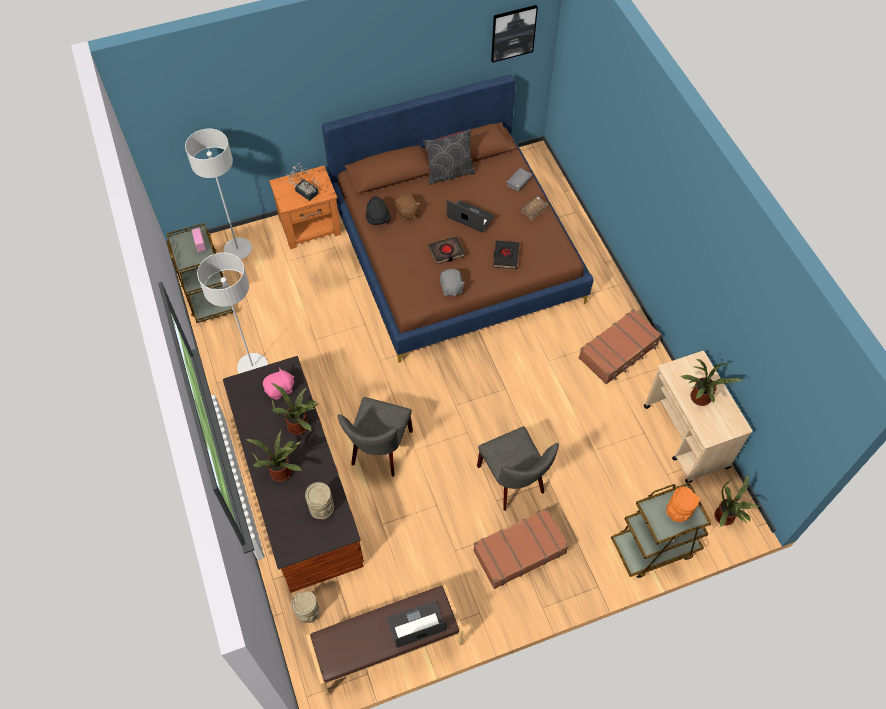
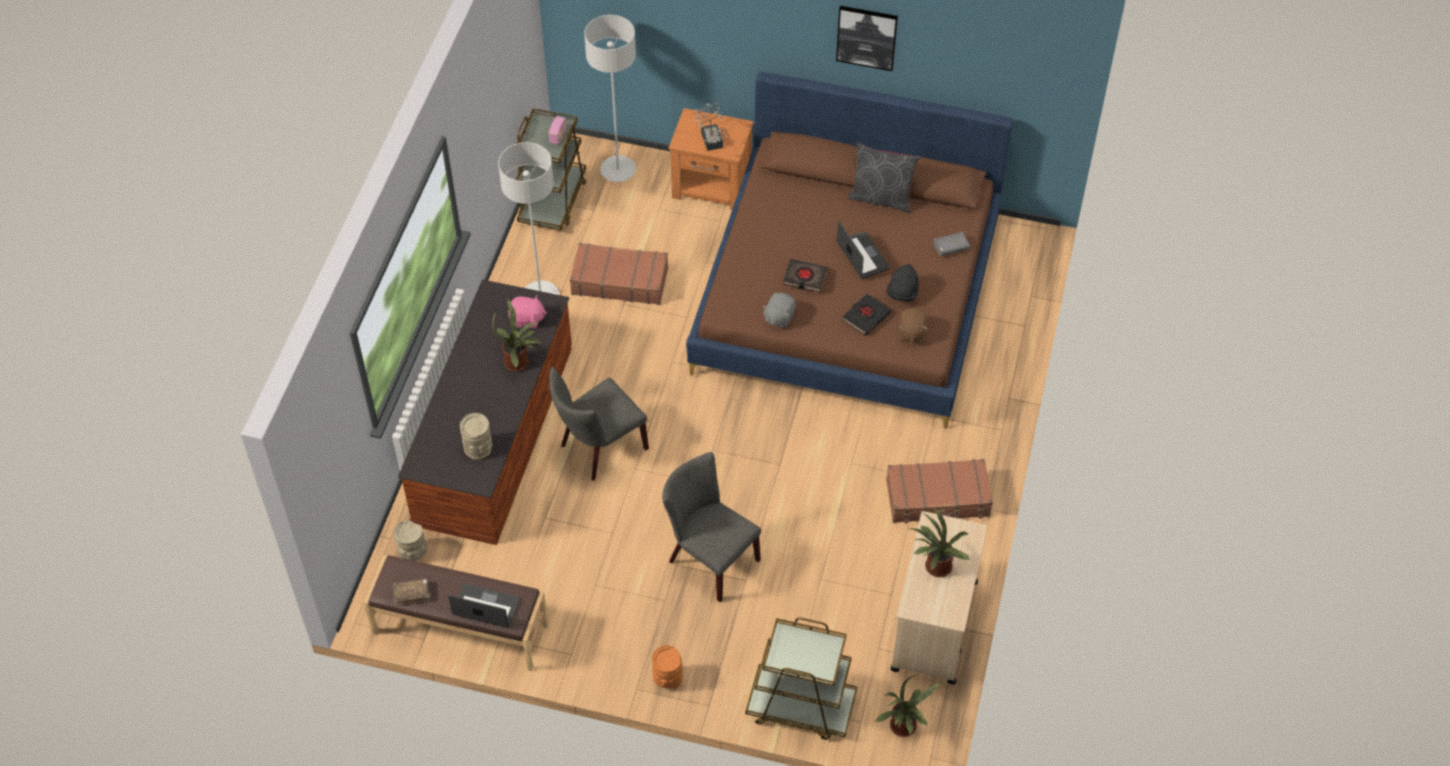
camera: 35 degrees right, 5 degrees down
(282, 470) = (470, 394): potted plant -> none
(378, 218) = (763, 206): black hat -> black hat (902, 293)
(407, 213) = (799, 216): brown plush toy -> brown plush toy (911, 333)
(513, 33) = (1022, 69): picture -> picture (867, 37)
(513, 482) = (708, 558): grey chair -> grey chair turned 120 degrees clockwise
(519, 551) = (658, 624): brown suitcase -> brown suitcase (619, 280)
(534, 210) = (940, 286): brown book -> brown book (411, 594)
(677, 512) = (810, 655): orange vase -> orange vase (667, 678)

